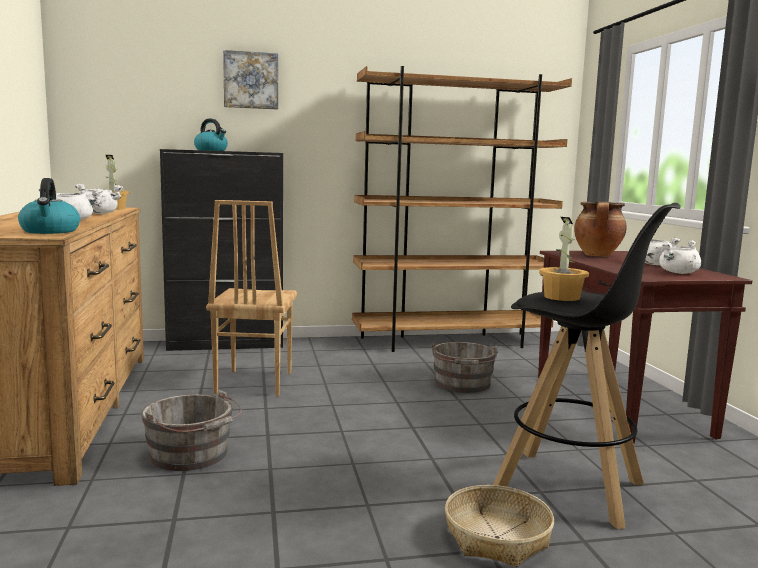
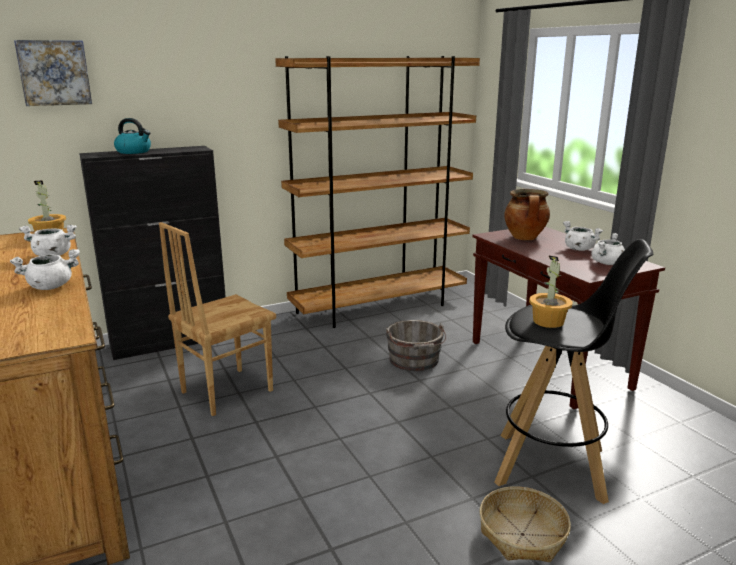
camera: 15 degrees left, 10 degrees up
(50, 231) = (61, 324): kettle -> none
(192, 455) = (220, 497): grey bucket -> none
(251, 80) = (165, 71): picture -> picture (54, 73)
(252, 383) = (225, 391): brown chair -> brown chair turned 60 degrees clockwise

